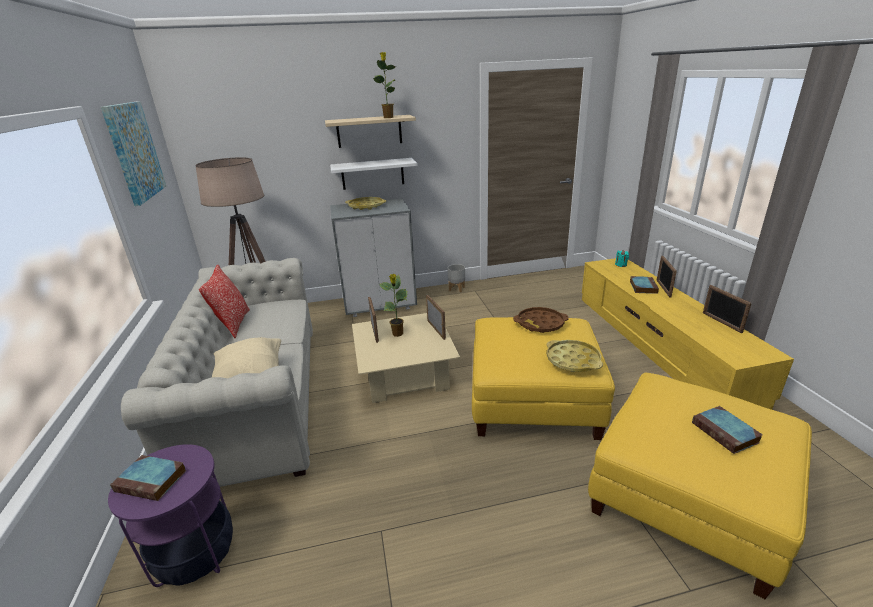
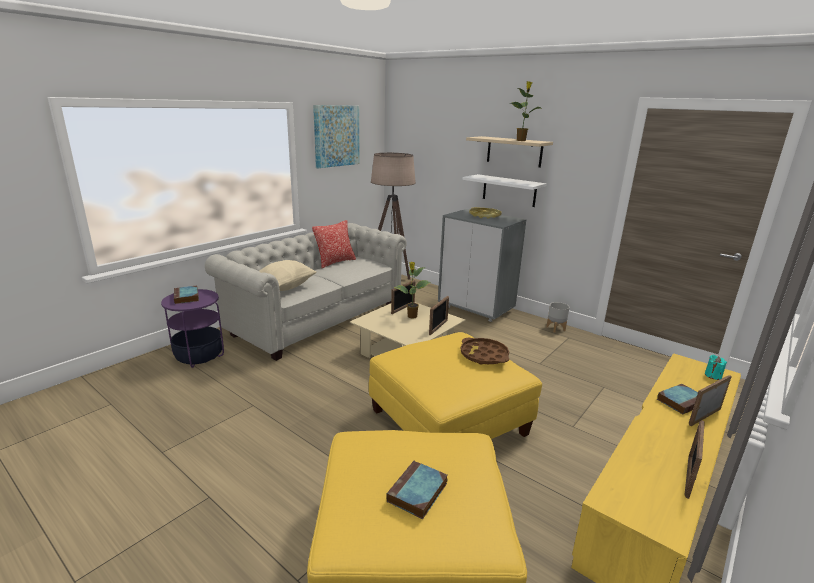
camera: 50 degrees right, 5 degrees down
(573, 360) = (445, 385): yellow tray -> none

